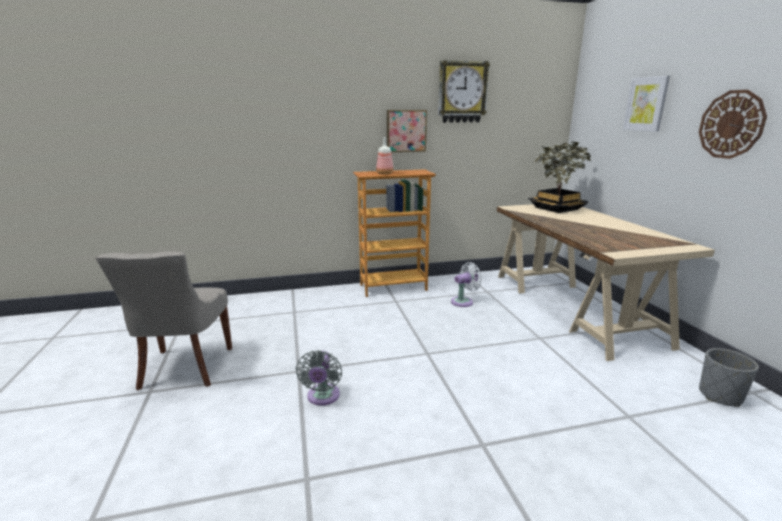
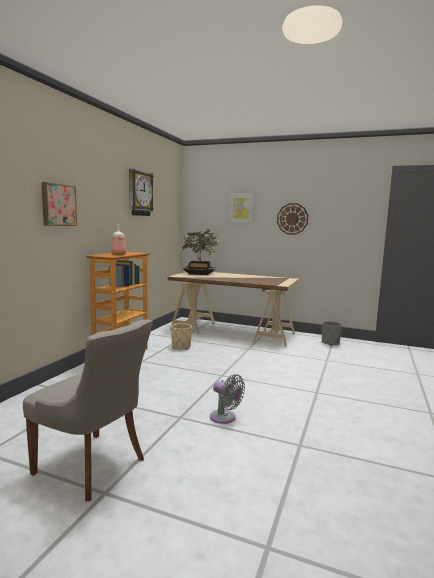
camera: 55 degrees left, 10 degrees down
(406, 131) = (113, 220): picture -> picture (58, 205)
(464, 301) = (181, 347): white fan -> beige planter

